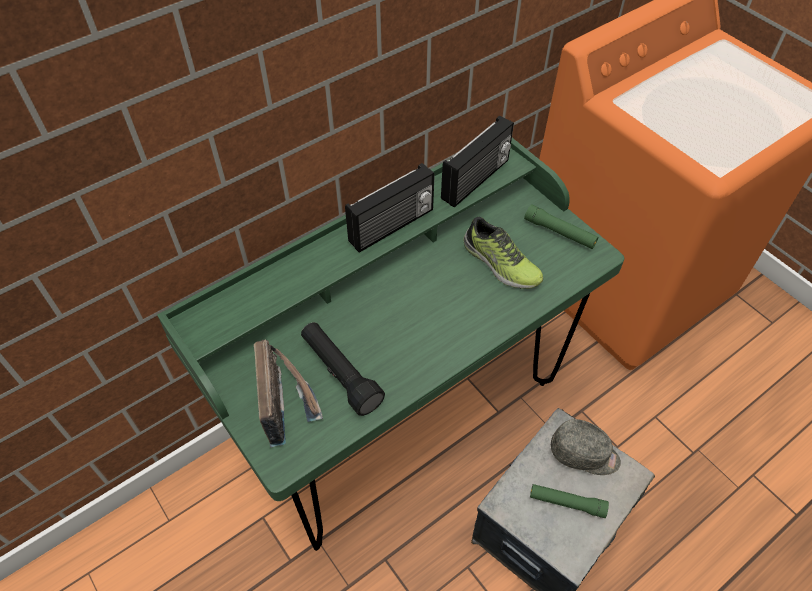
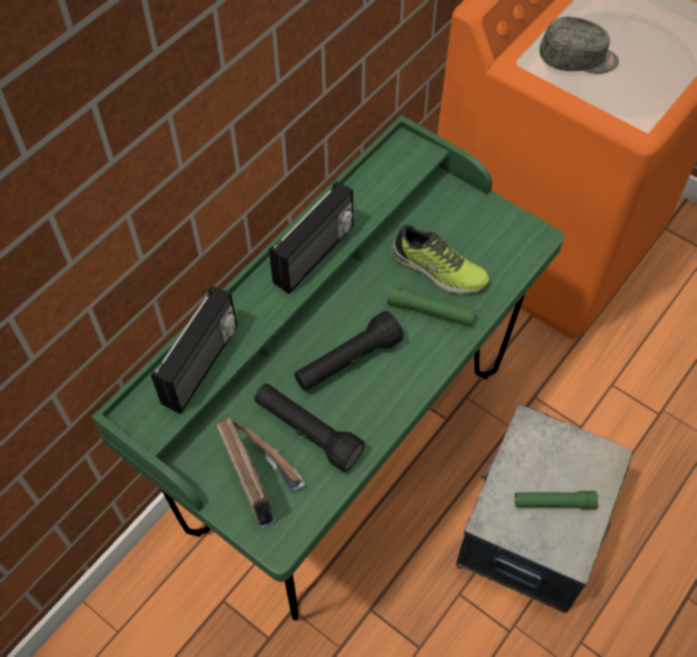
camera: 15 degrees left, 5 degrees up
(395, 322) = (347, 361): none -> black flashlight
(476, 180) = (389, 181): radio -> radio (202, 366)
(560, 232) = (490, 220): green flashlight -> green flashlight (430, 311)
(584, 454) = (558, 447): grey cap -> grey cap (578, 59)

